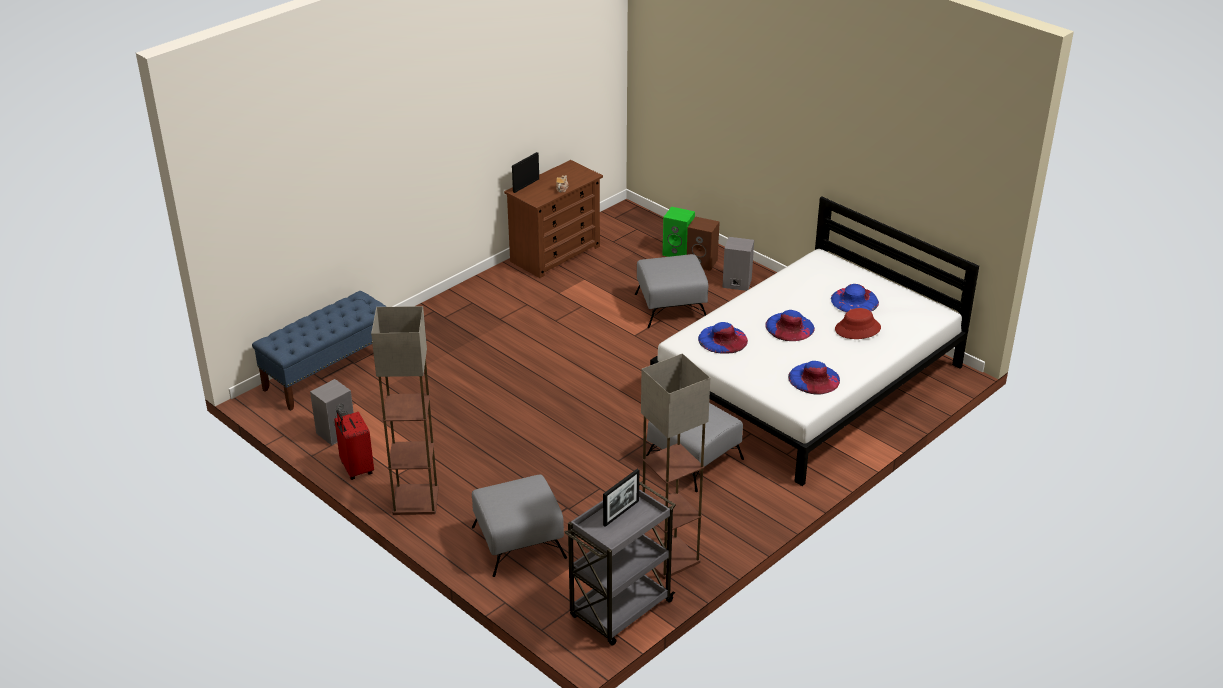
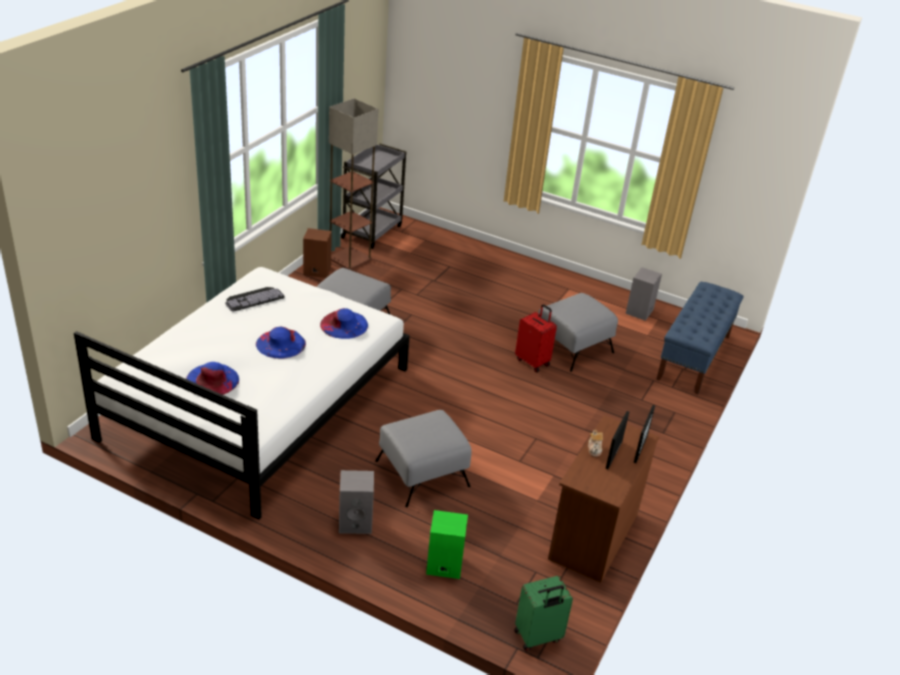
camera: 160 degrees right, 0 degrees up
(356, 469) = (600, 289): red suitcase -> red suitcase (533, 362)
(415, 501) = (542, 274): floor lamp -> none
(517, 542) = (456, 258): grey ottoman -> grey ottoman (573, 346)
(621, 513) = (376, 164): picture frame -> picture frame (614, 454)
(631, 213) = (538, 637): none -> green suitcase
(702, 262) = (407, 551): brown speaker -> brown speaker (316, 271)
(814, 378) = (254, 298): blue hat -> keyboard
(857, 329) = (211, 347): red hat -> none

